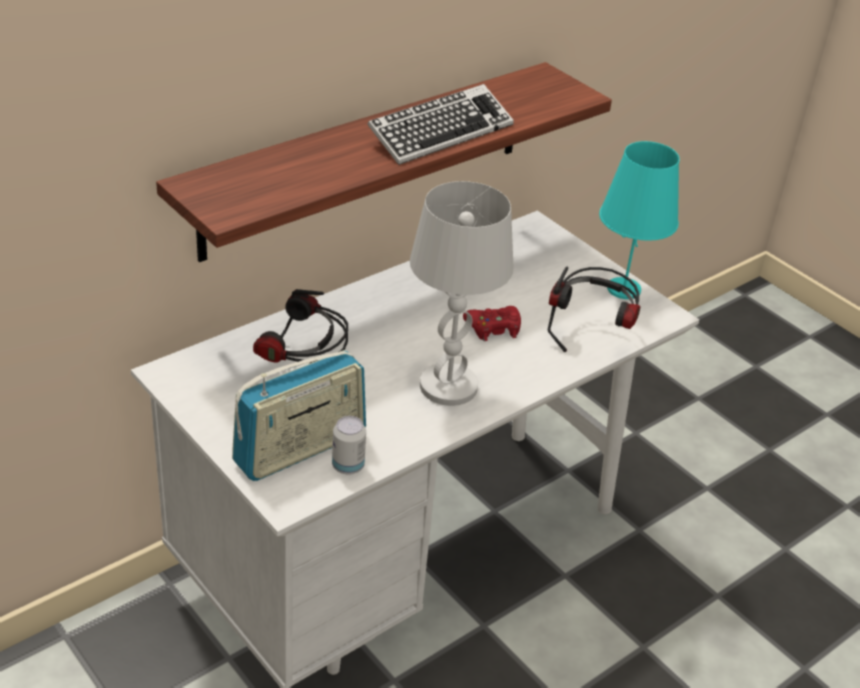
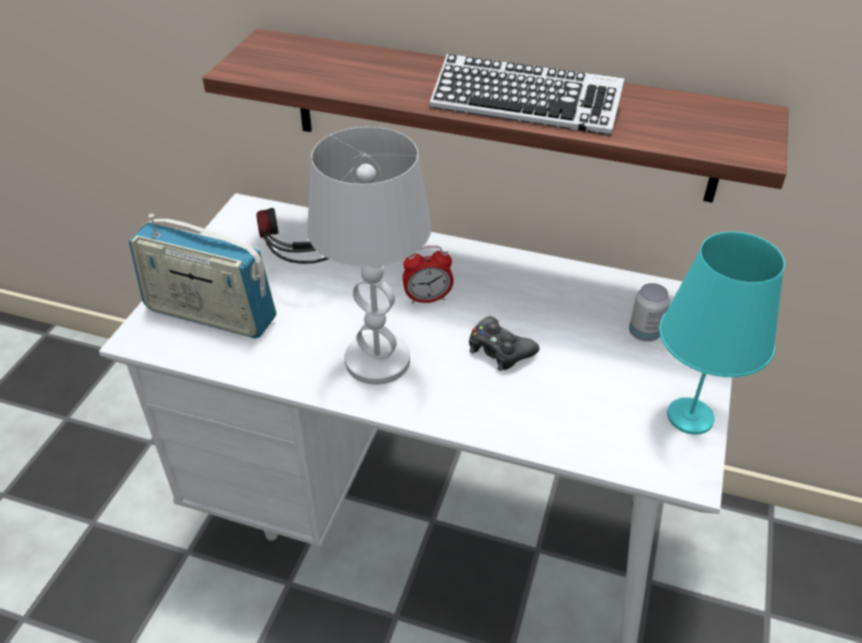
camera: 60 degrees right, 5 degrees up
(348, 466) = (209, 351): can -> can (644, 333)
(404, 333) = (427, 298): none -> alarm clock
(493, 328) = (499, 350): red game controller -> black game controller
(591, 335) = (573, 425): headphones -> none

